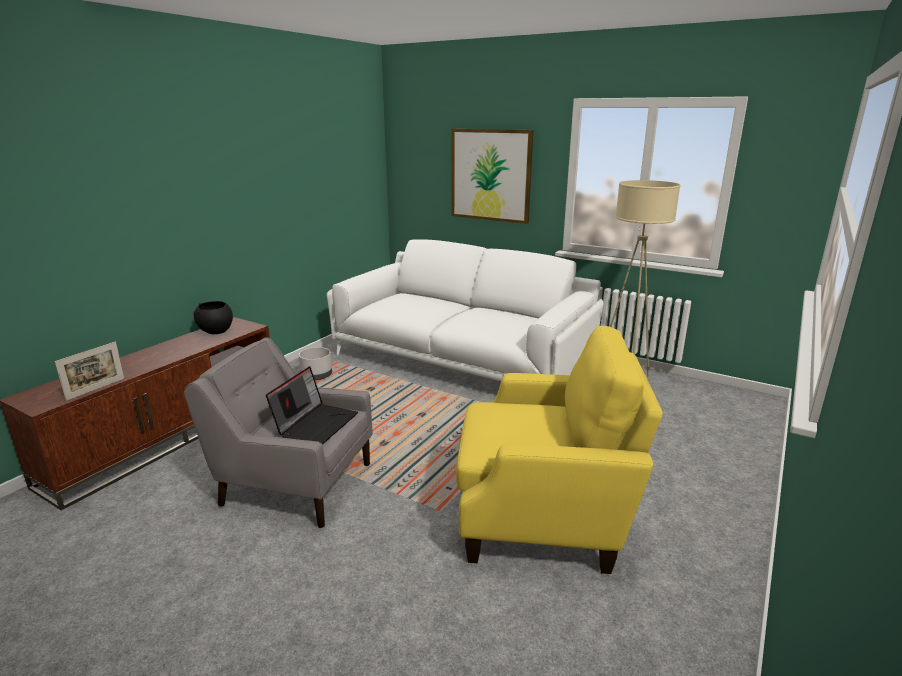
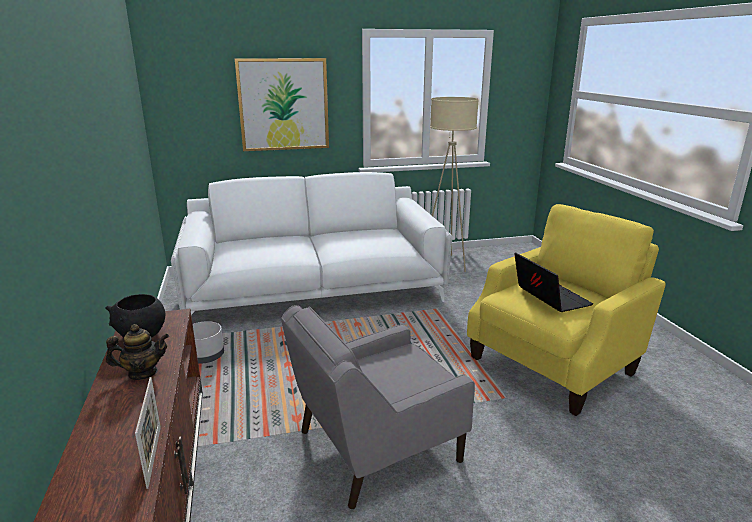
camera: 45 degrees left, 0 degrees up
(175, 350) = (143, 373): none -> teapot
(316, 424) = (401, 370): laptop -> laptop (549, 297)

